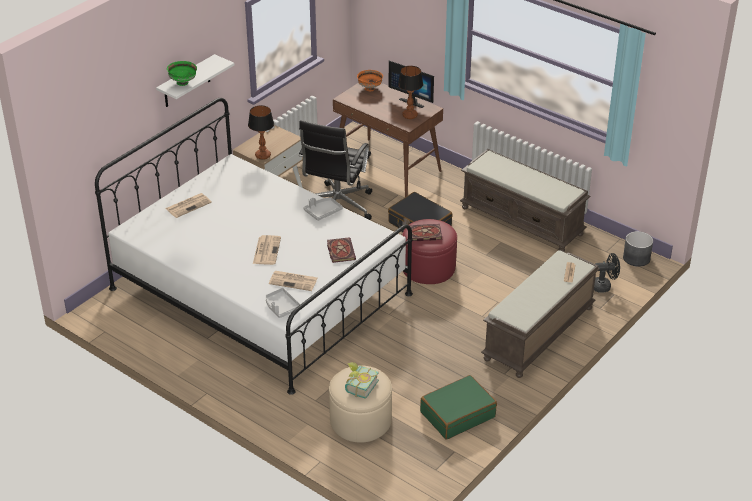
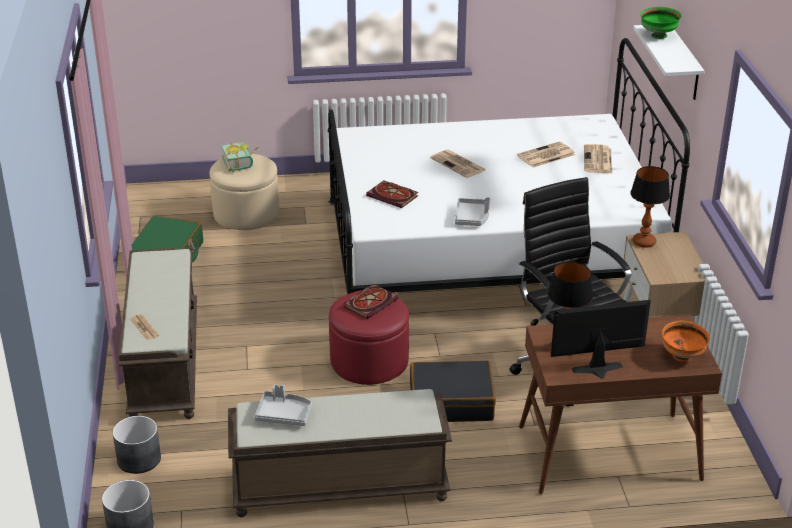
camera: 135 degrees right, 5 degrees down
(281, 307) = (367, 137): grey tray -> grey tray (284, 415)
(294, 281) = (391, 157): newspaper -> newspaper (545, 156)
(604, 286) = (139, 459): black fan -> grey planter

